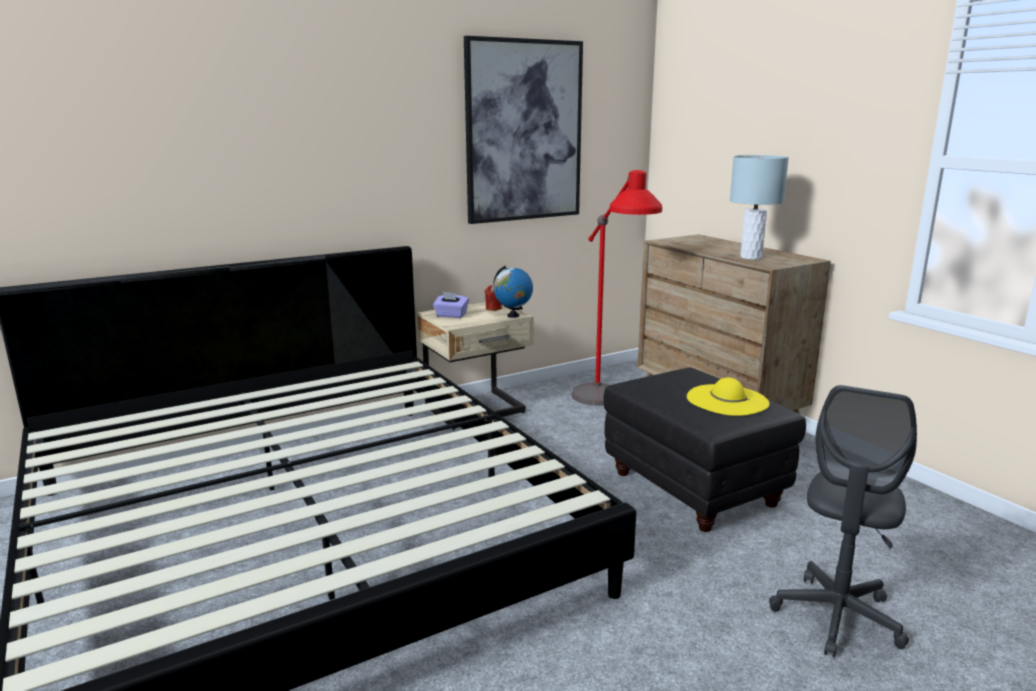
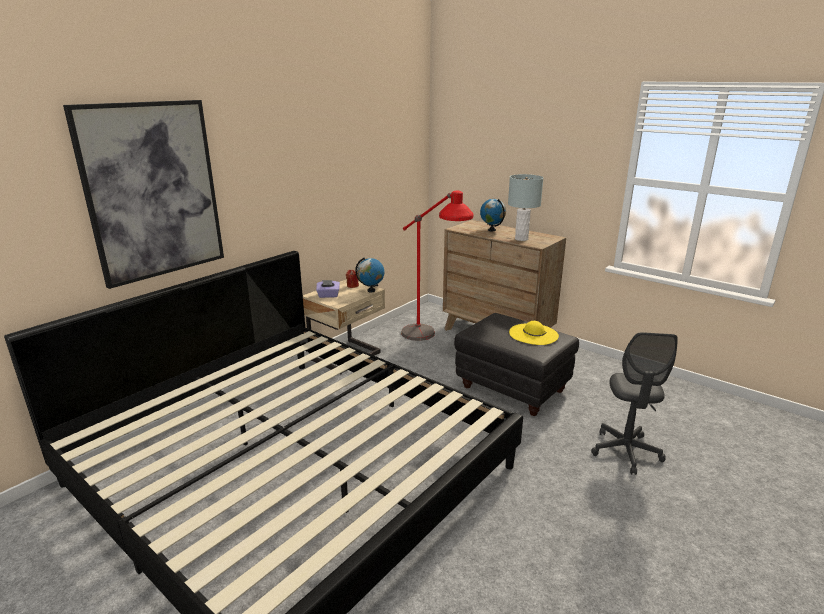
camera: 20 degrees left, 5 degrees up
(524, 131) = (358, 159): picture -> picture (153, 191)
(715, 246) = (492, 230): none -> globe

